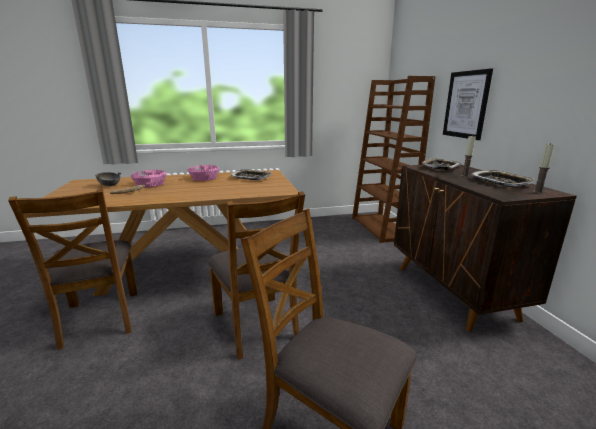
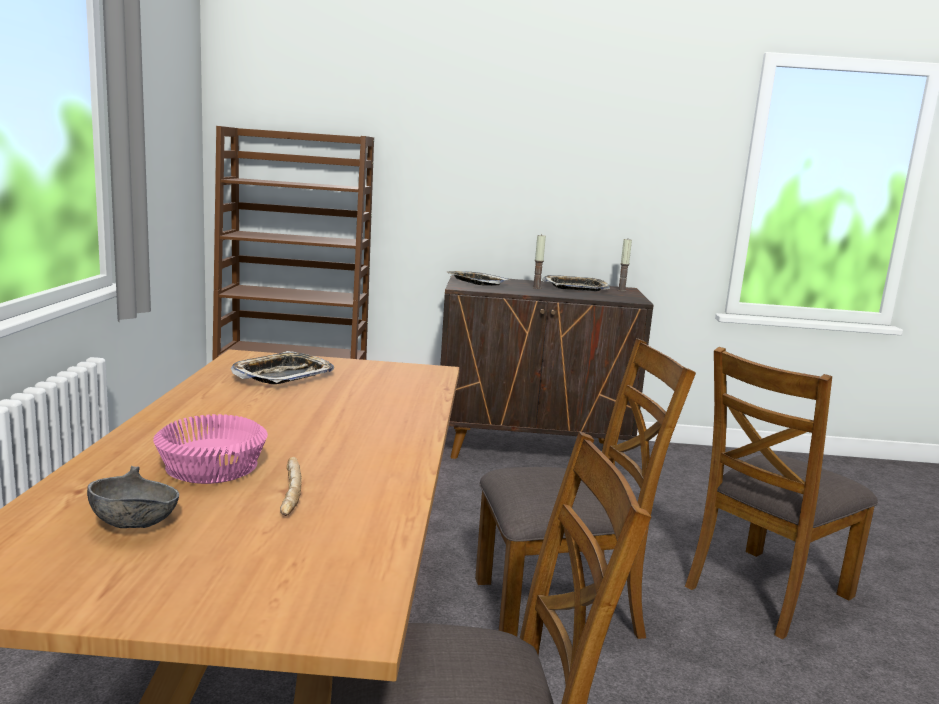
camera: 75 degrees left, 5 degrees down
(203, 178) = (222, 410): pink bowl -> none
(466, 105) = (453, 188): picture -> none

